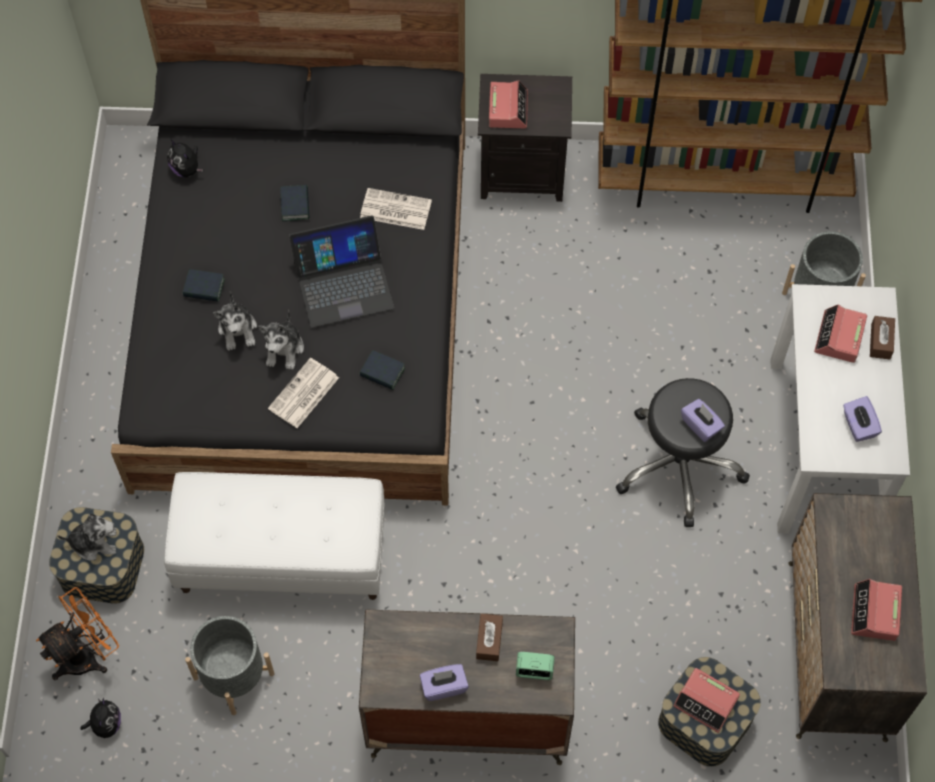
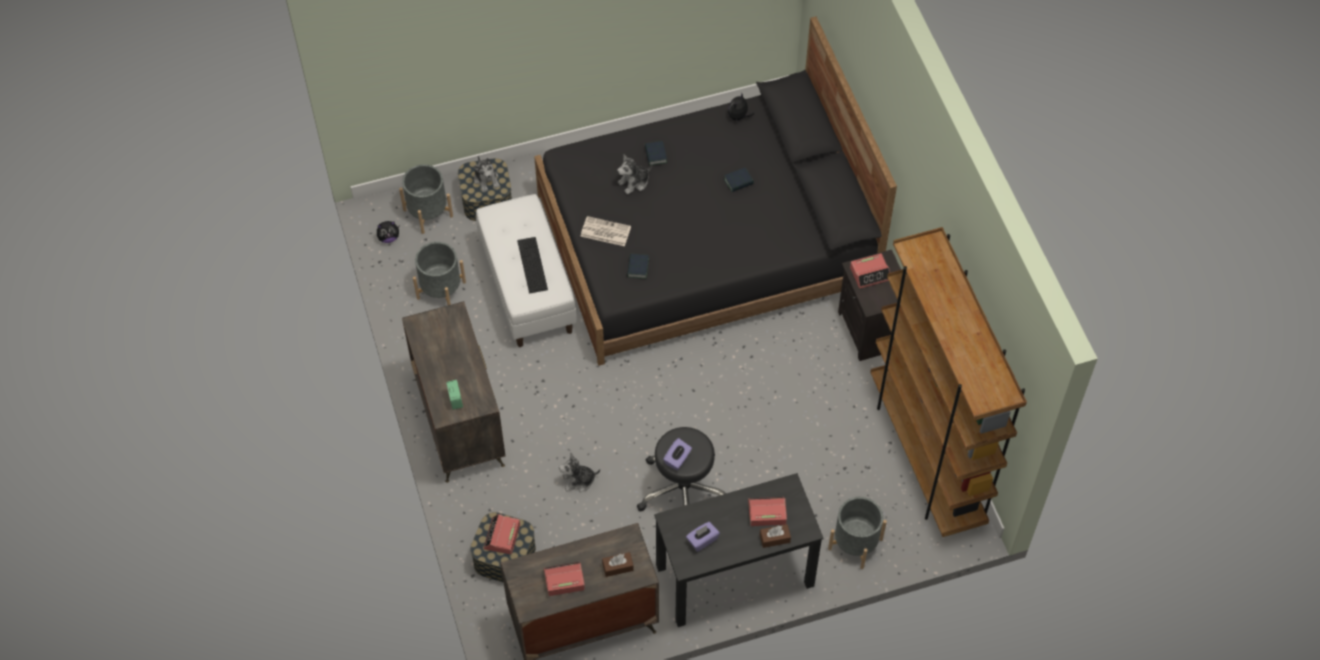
camera: 70 degrees right, 5 degrees down
(87, 654) = (428, 213): orange fan -> grey planter
(284, 349) = (632, 211): plush toy -> plush toy (578, 480)
(299, 515) = (532, 265): none -> keyboard
(343, 284) = (691, 226): laptop -> none
(394, 210) = (760, 236): newspaper -> none
(444, 686) = (429, 356): purple tissue box -> none
(489, 640) = (467, 370): brown tissue box -> brown tissue box (618, 567)
(821, 446) = (734, 576): white desk -> black desk

